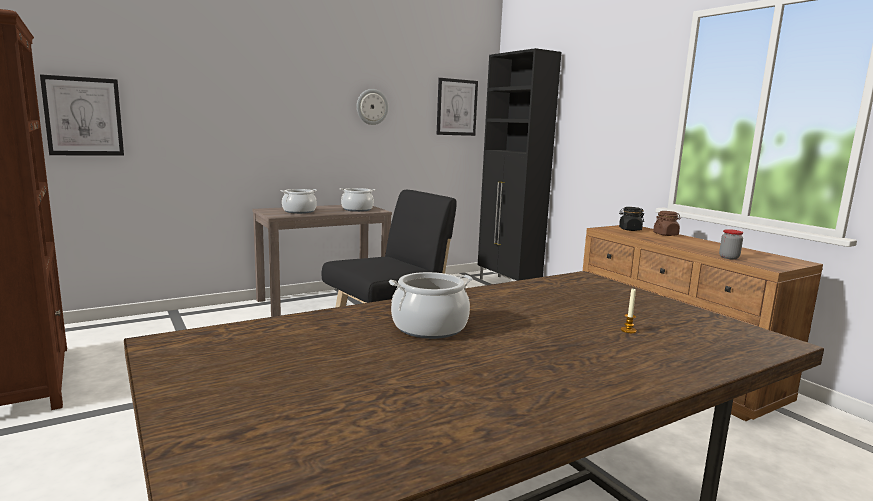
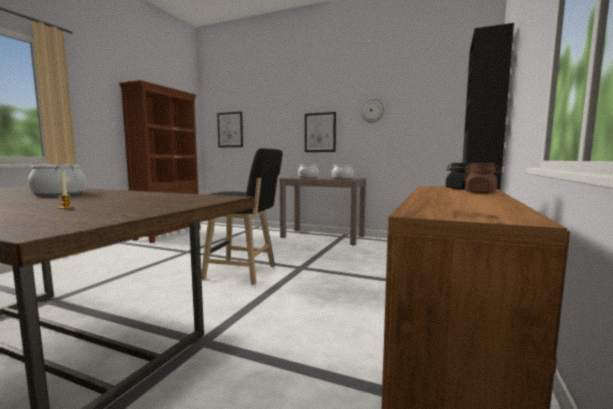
camera: 55 degrees right, 5 degrees down
(456, 107) = (450, 102): picture -> picture (320, 132)
(729, 257) = (420, 204): jar -> none

